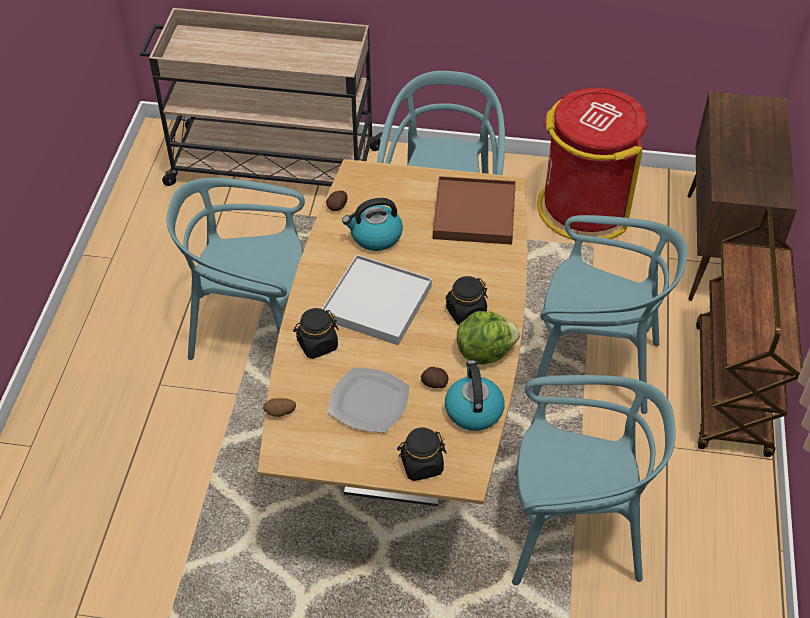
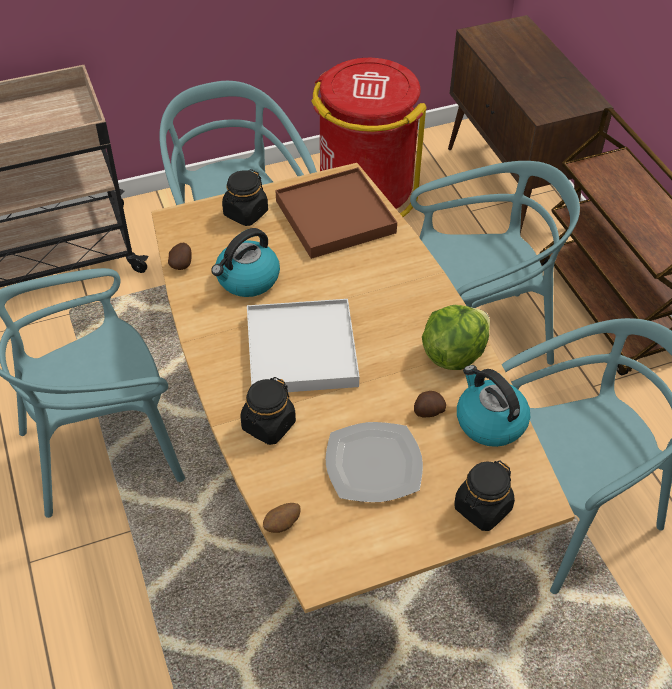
camera: 30 degrees left, 0 degrees up
(465, 312) = (403, 321): black jar -> black jar (245, 213)

